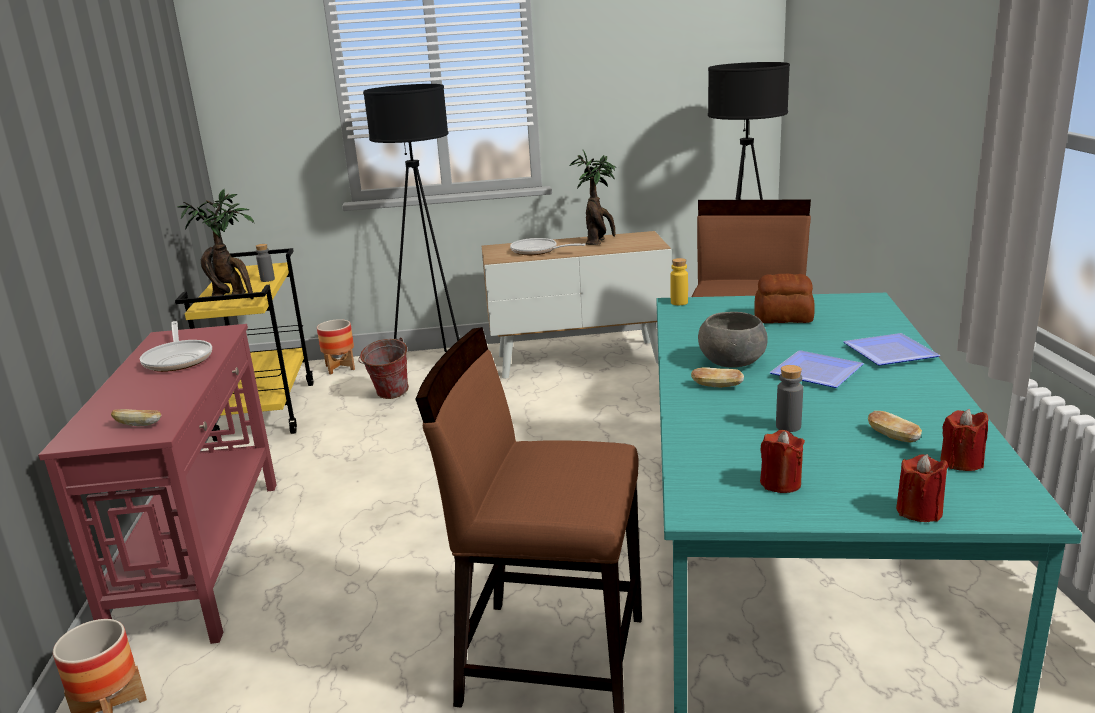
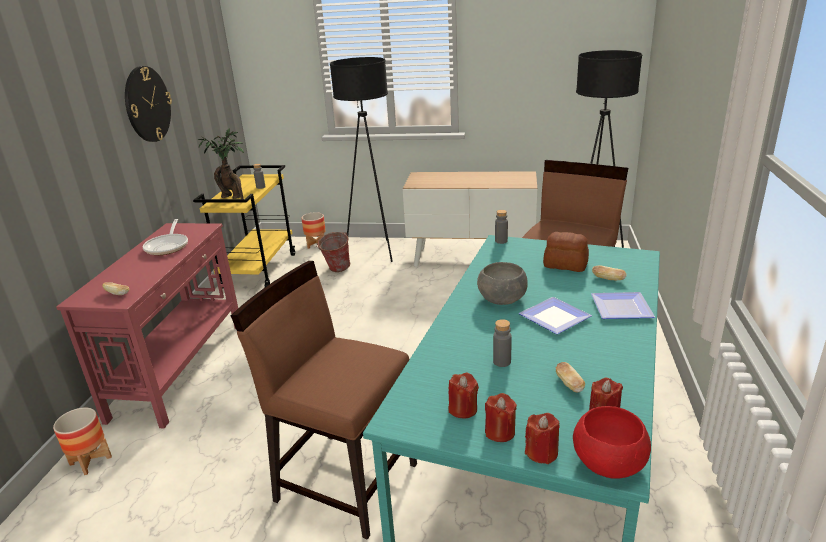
camera: 15 degrees right, 5 degrees up
(112, 148) = (147, 104): none -> wall clock
(538, 251) = (444, 181): frying pan -> none
(598, 241) = (490, 177): potted plant -> none
(679, 302) = (501, 241): yellow bottle -> grey bottle
(717, 386) = (477, 319): bread -> bread (608, 279)
(848, 499) = (500, 432): none -> red candle
(1007, 507) = (609, 462): none -> red bowl

